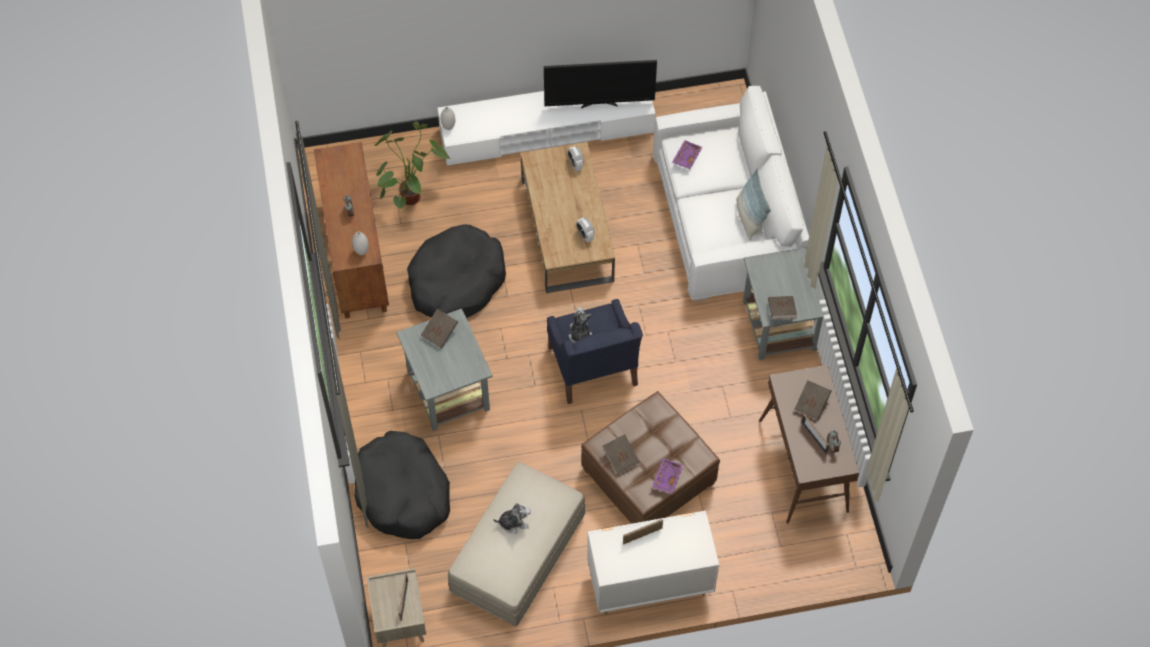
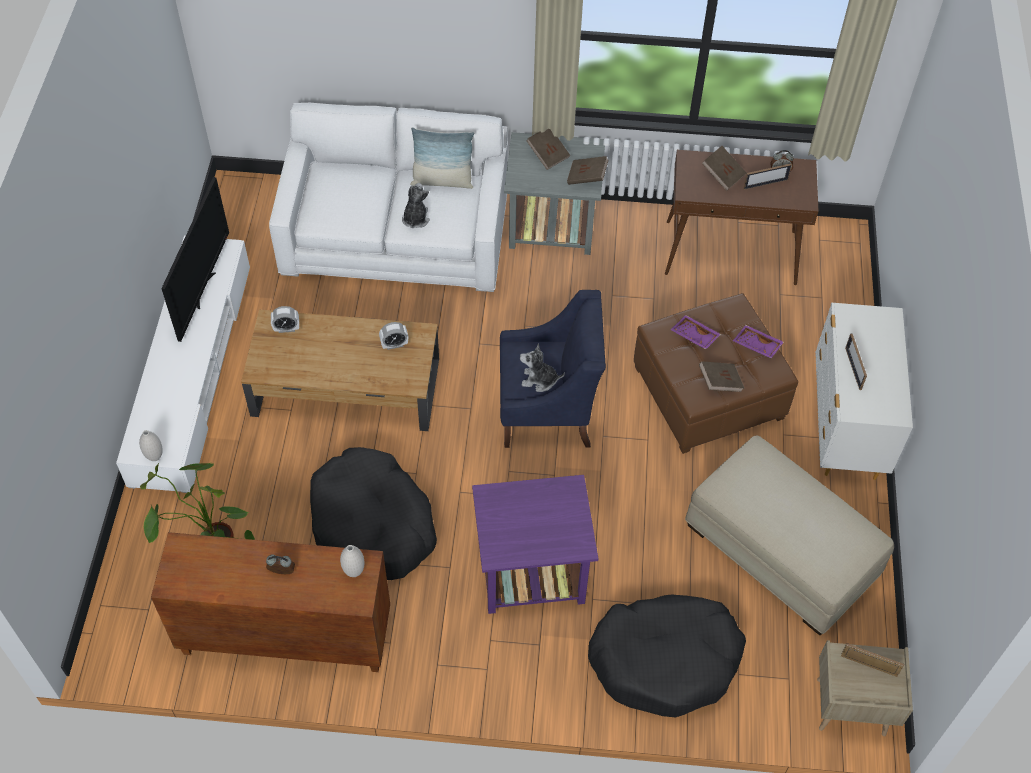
camera: 75 degrees left, 5 degrees down
(440, 333) = (501, 518): brown book -> brown book (548, 154)
(448, 390) = (530, 572): grey side table -> purple side table
(513, 522) = (782, 513): plush toy -> plush toy (415, 218)
(686, 157) = (335, 215): purple tray -> purple tray (694, 336)

